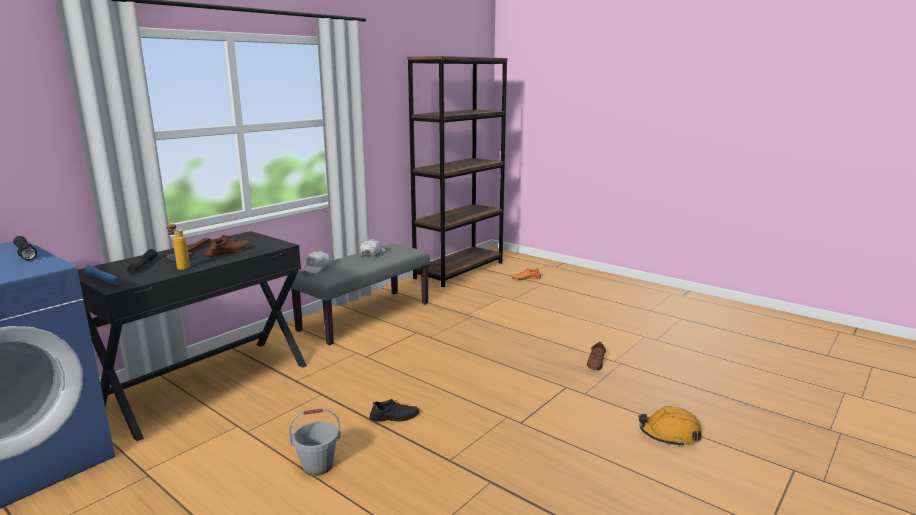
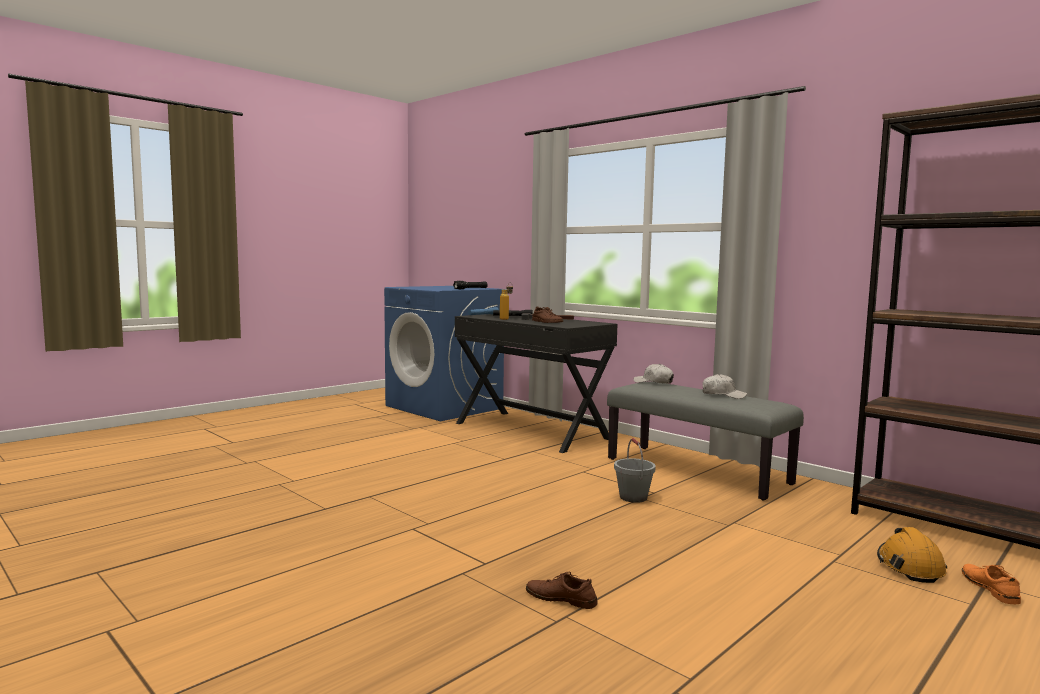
camera: 95 degrees right, 10 degrees down
(318, 466) = (394, 460): grey bucket -> grey bucket (633, 497)
(394, 417) = (453, 480): black shoe -> none
(670, 434) = (326, 614): orange hard hat -> orange hard hat (910, 566)

